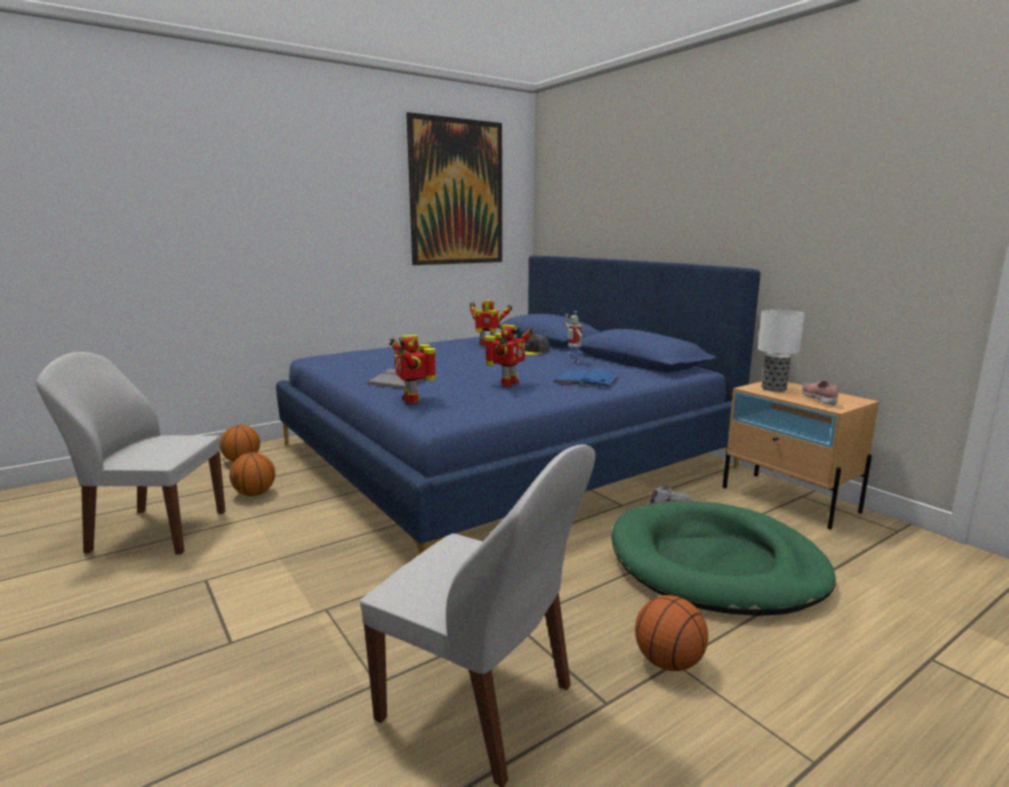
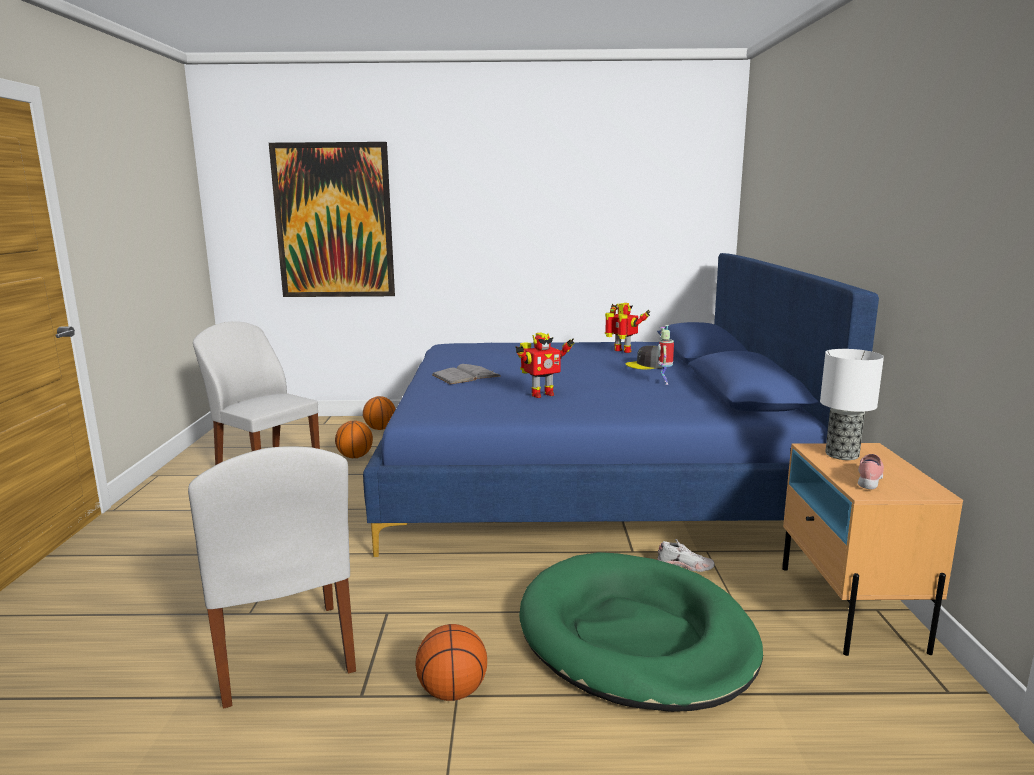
camera: 35 degrees right, 0 degrees up
(412, 400) = (432, 395): toy robot -> none
(456, 193) = (633, 182): picture -> picture (334, 221)
(586, 380) = (628, 404): blue book -> none

